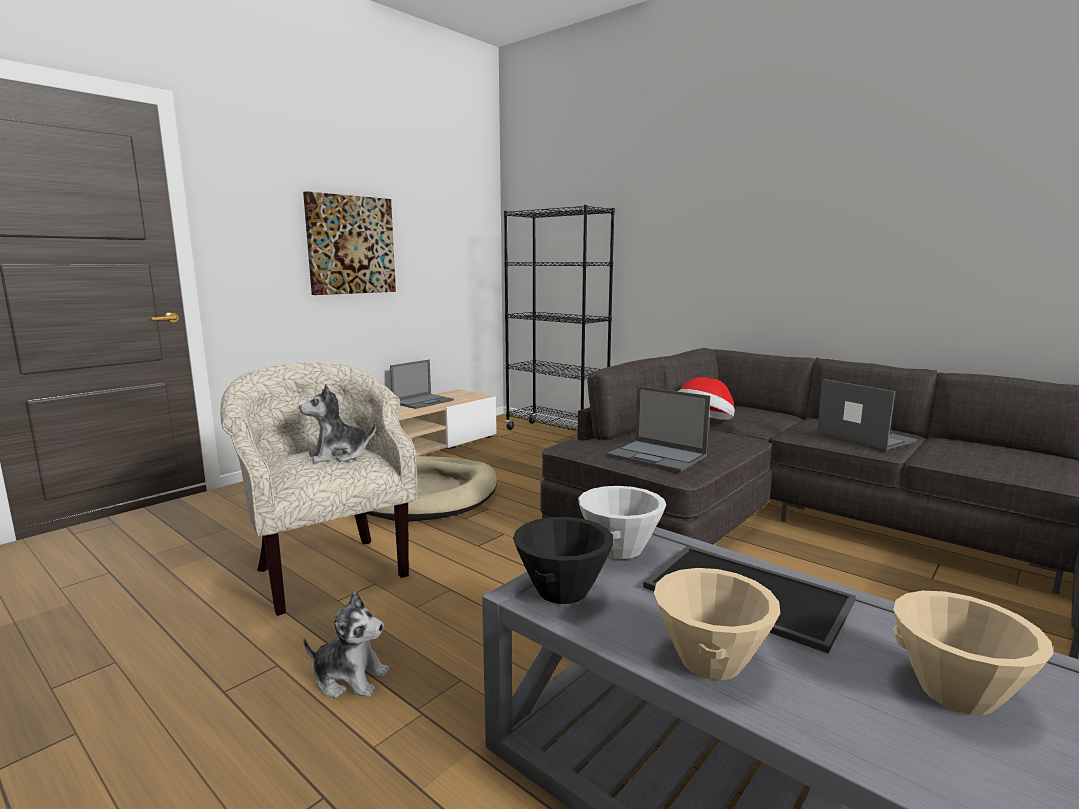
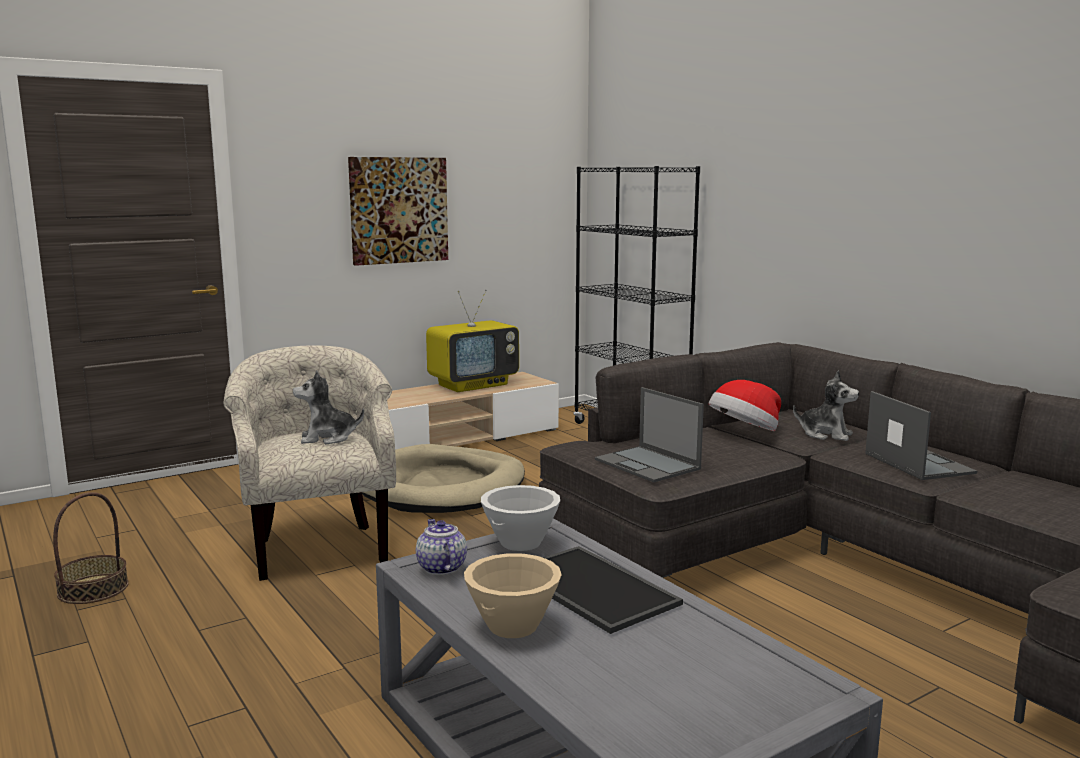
camera: 15 degrees right, 0 degrees up
(68, 655) = (93, 589): none -> basket
(350, 678) = (298, 635): plush toy -> plush toy (825, 434)
(423, 401) = (473, 385): laptop -> television
(561, 590) = (440, 567): black bowl -> teapot
(956, 691) = (685, 670): beige bowl -> none

